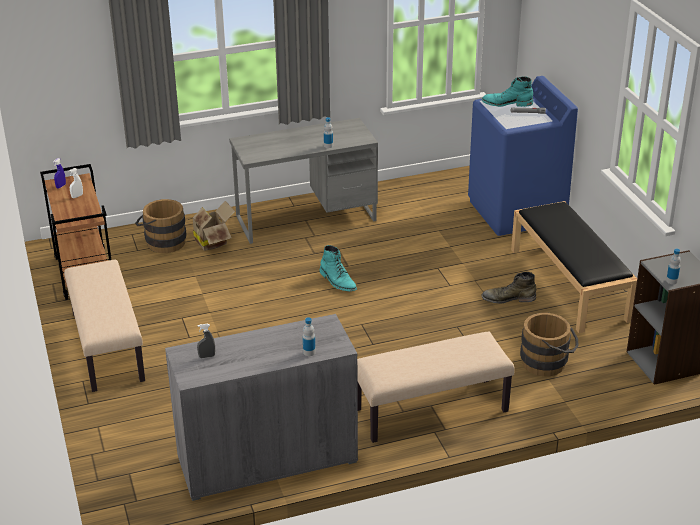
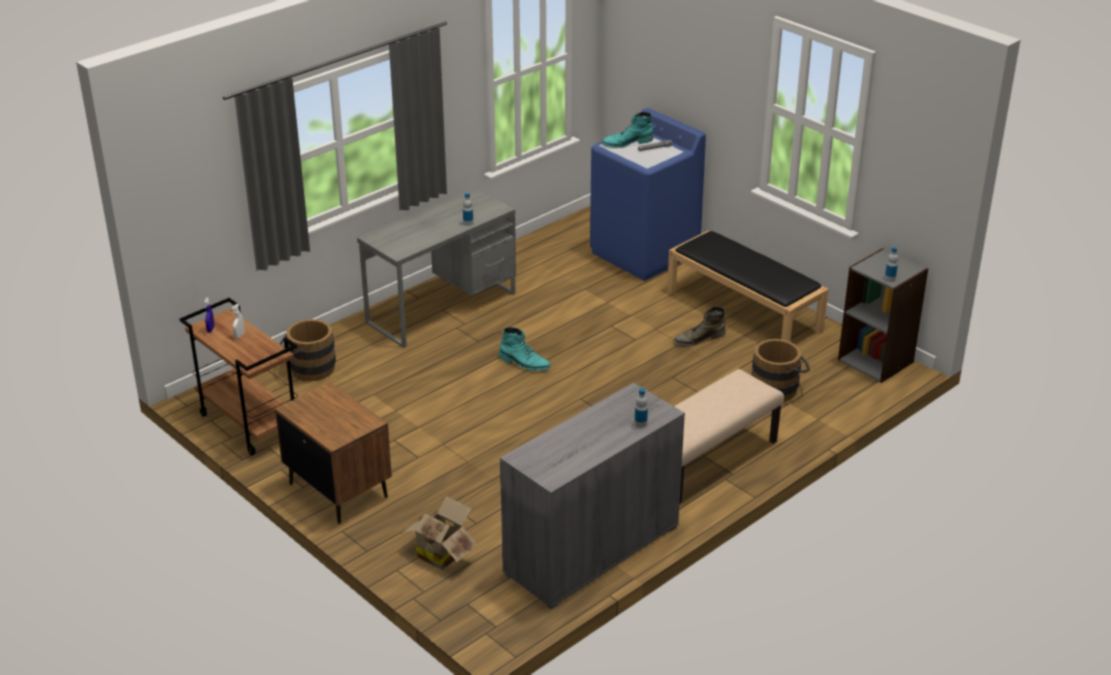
camera: 25 degrees left, 0 degrees up
(106, 346) = (338, 490): beige bench -> brown nightstand
(207, 356) = (548, 454): grey spray bottle -> none
(212, 241) = (362, 355): cardboard box -> cardboard box (441, 553)

